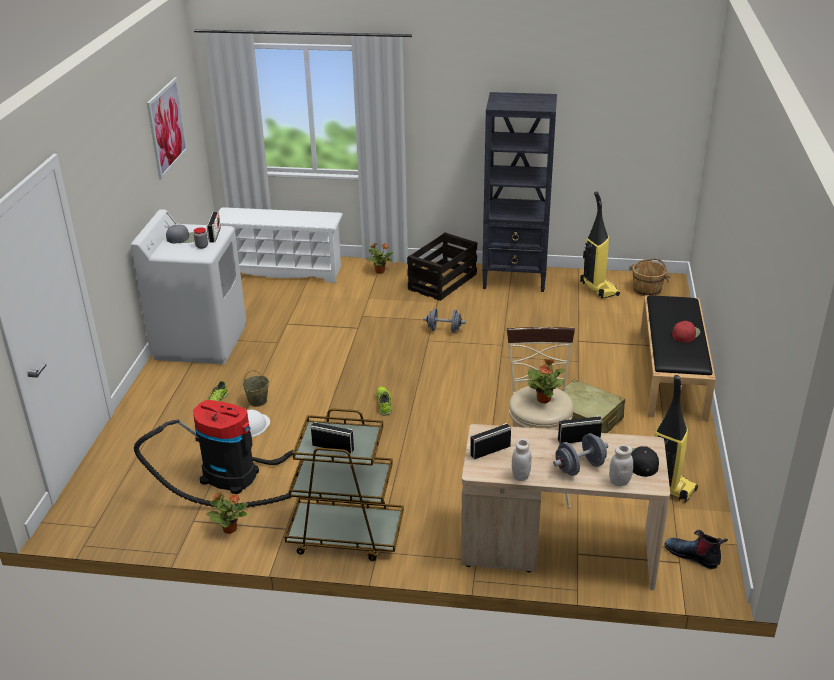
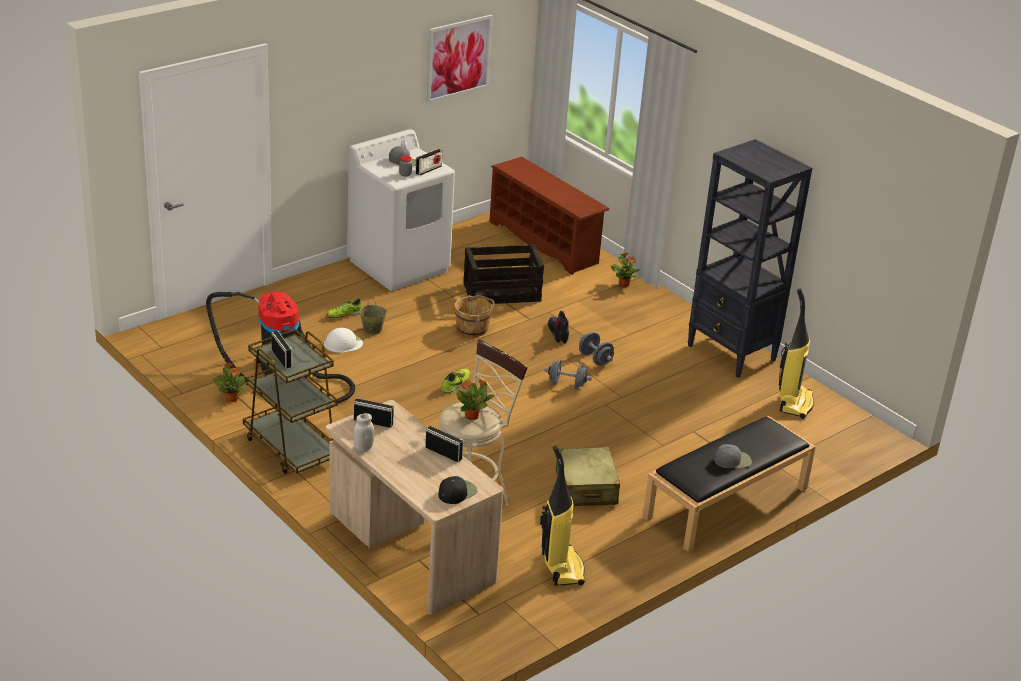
camera: 40 degrees right, 0 degrees up
(282, 271) = (545, 242): white shoe rack -> brown shoe rack
(442, 282) = (661, 321): crate -> crate (501, 292)
(579, 467) = (410, 468): grey dumbbell -> grey dumbbell (567, 384)
(619, 482) = (418, 492): white jar -> none
(647, 289) = (842, 429): brown bucket -> brown bucket (472, 329)
(685, 333) = (732, 460): red cap -> grey cap
(693, 556) = (496, 618): boot -> boot (559, 333)

